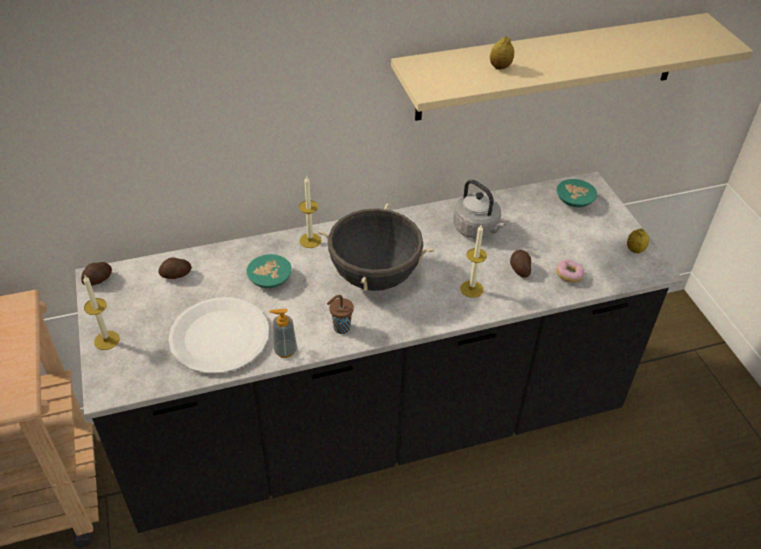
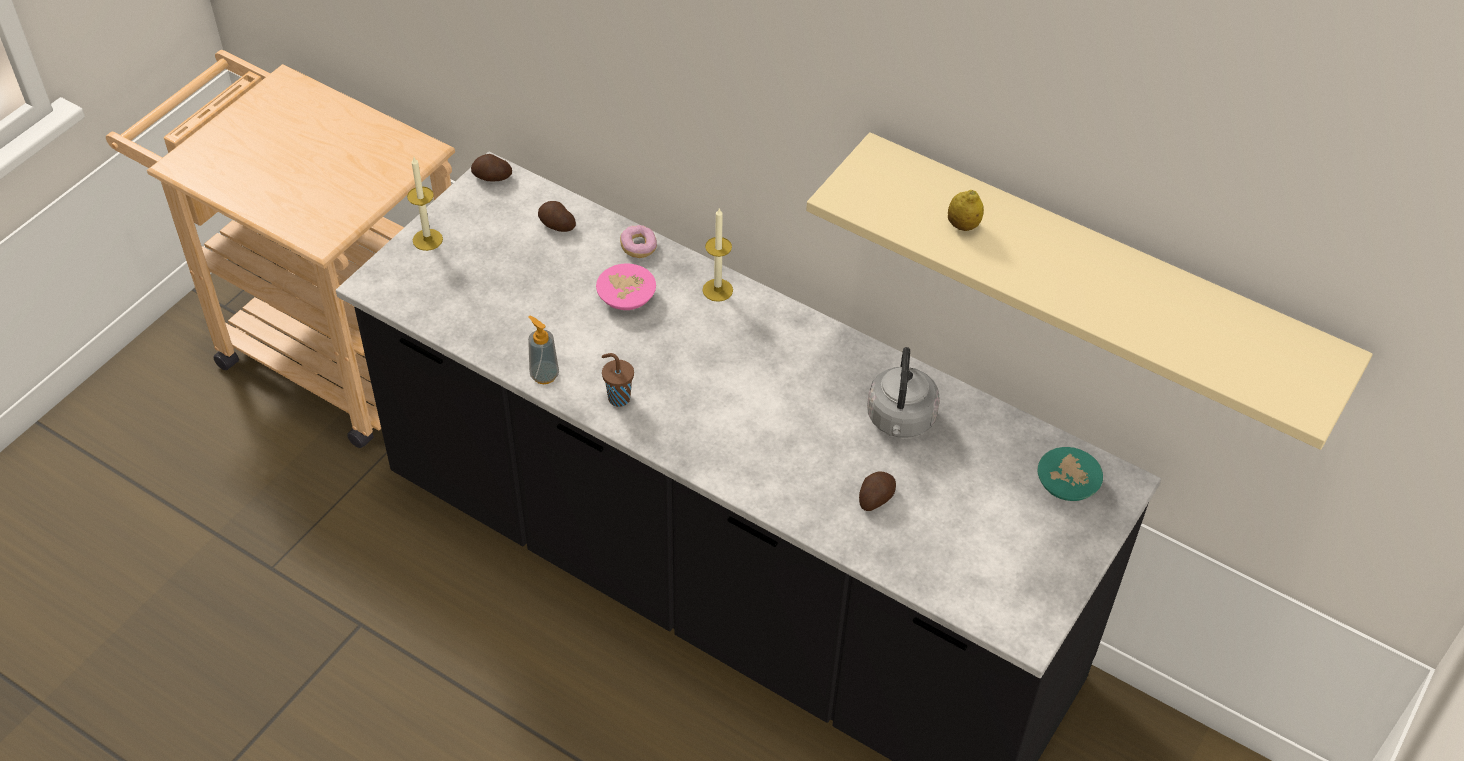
camera: 50 degrees right, 5 degrees up
(219, 337) = (511, 314): white plate -> none
(268, 279) = (624, 296): turquoise bowl -> pink bowl
(374, 276) = (722, 377): black cooking pot -> none
(471, 289) = (794, 472): candle -> none
(569, 275) = (916, 551): donut -> donut (638, 247)
(635, 250) = (1041, 594): lemon -> none

